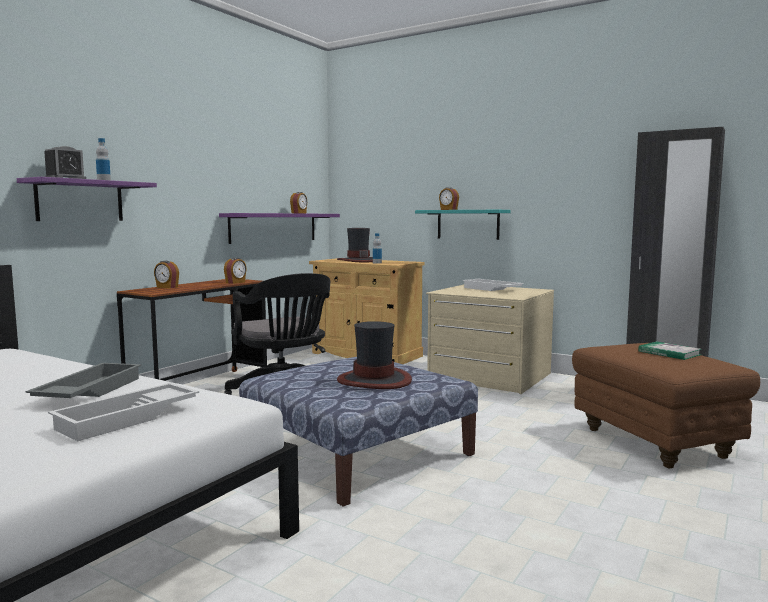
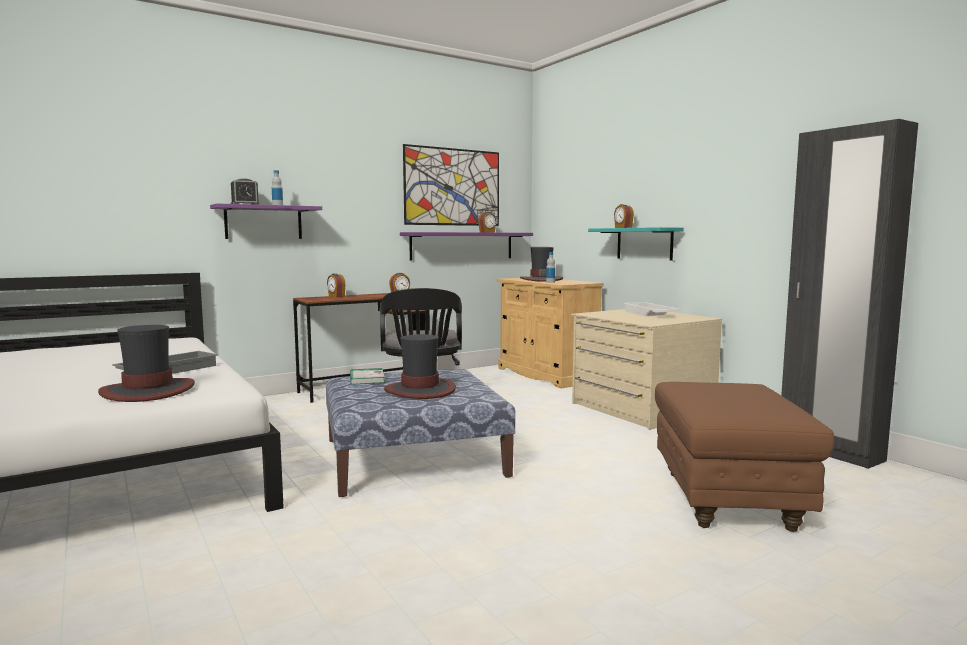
camera: 25 degrees right, 0 degrees up
(128, 419) = (148, 391): white tray -> hat
(265, 165) = (453, 187): none -> picture
(669, 353) = (745, 396): book -> book (367, 378)

